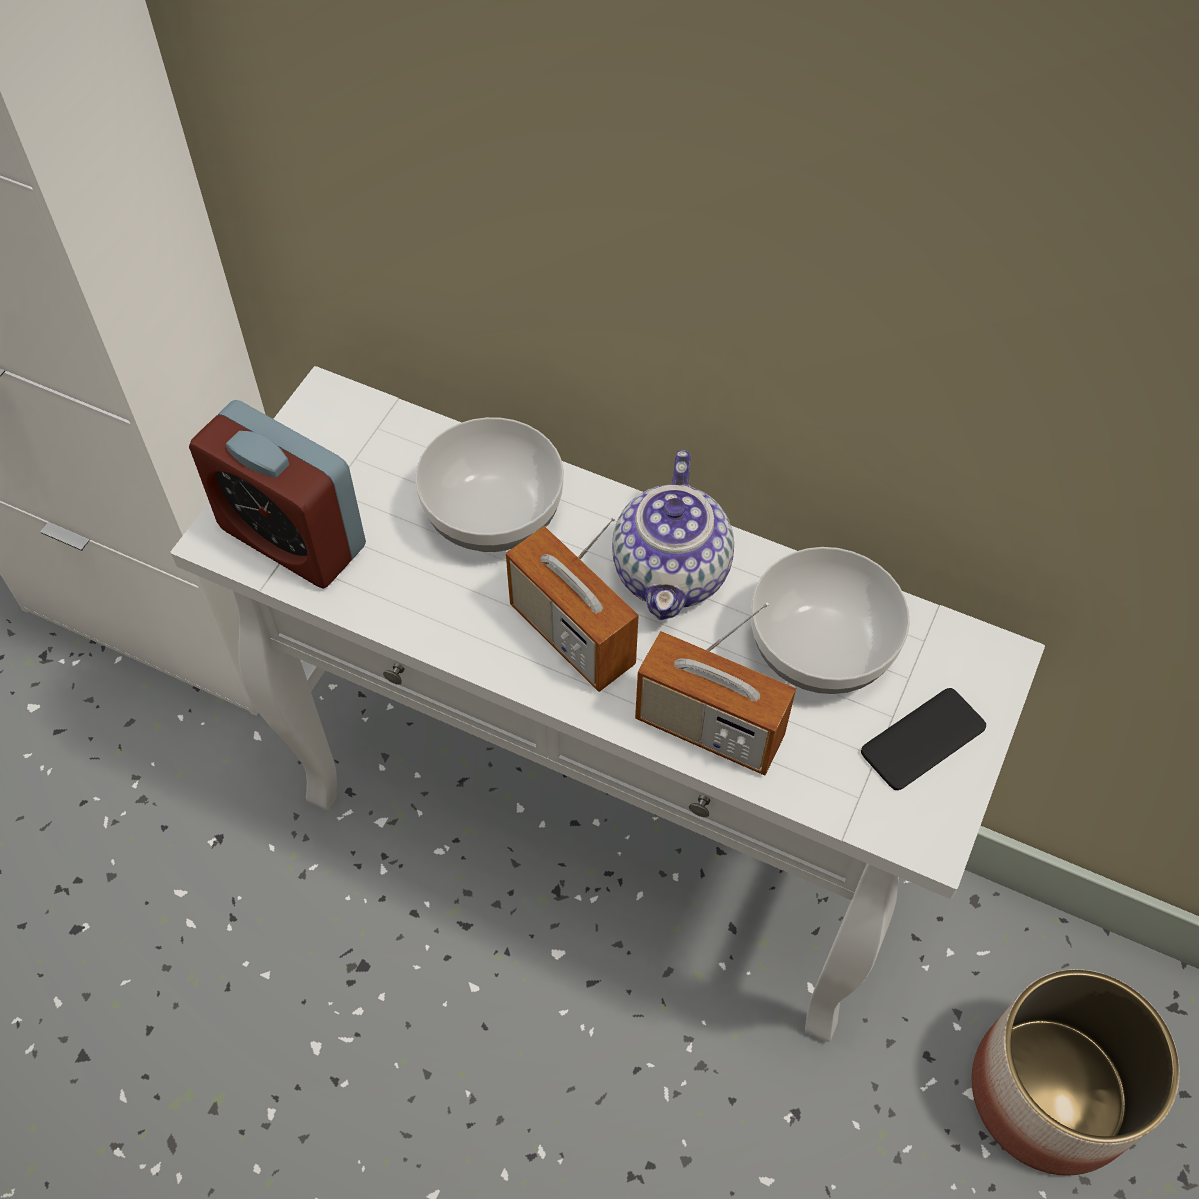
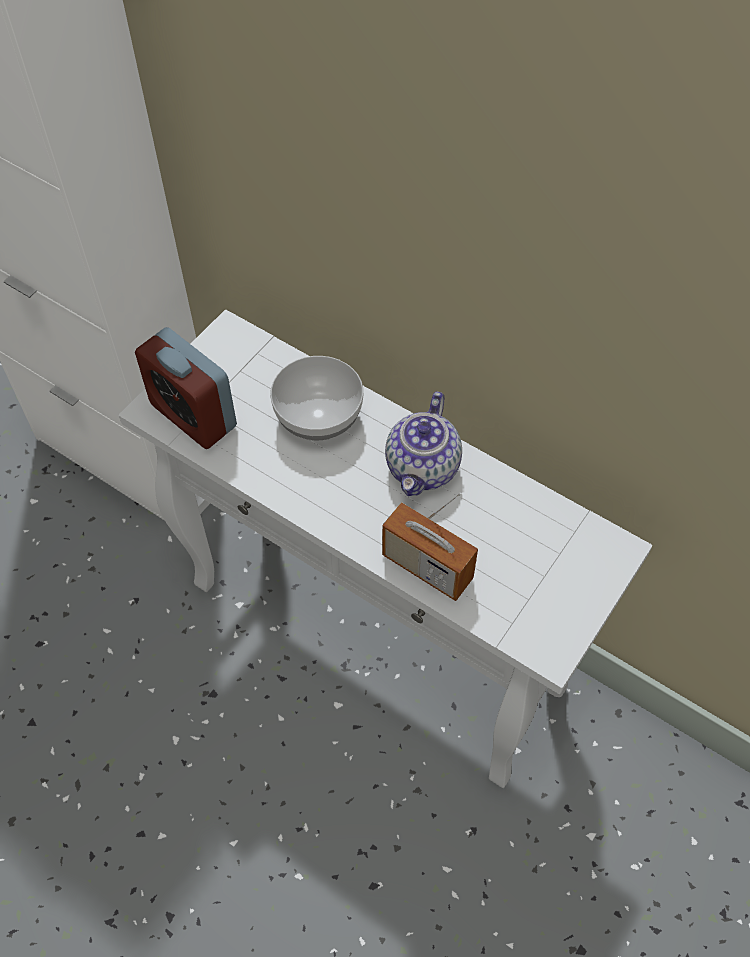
camera: 10 degrees right, 0 degrees up
(571, 636) = (353, 498): radio -> none
(823, 648) = (509, 527): bowl -> none
(923, 739) = (560, 593): phone -> none
(1051, 1092) = (645, 844): planter -> none

